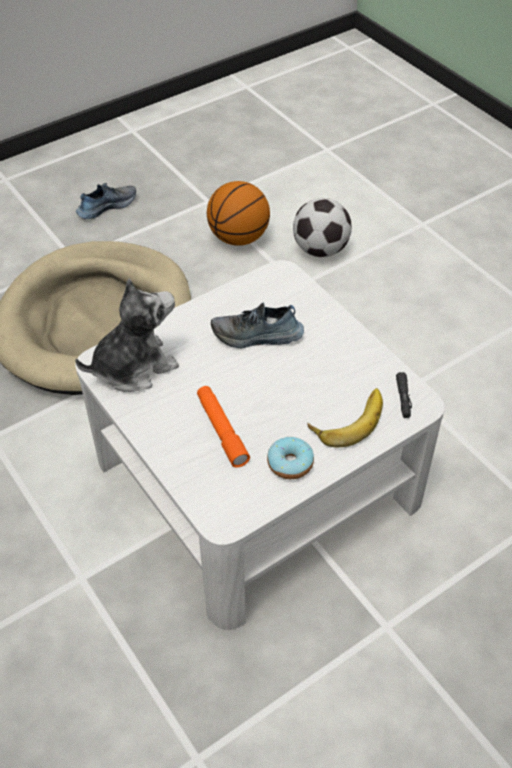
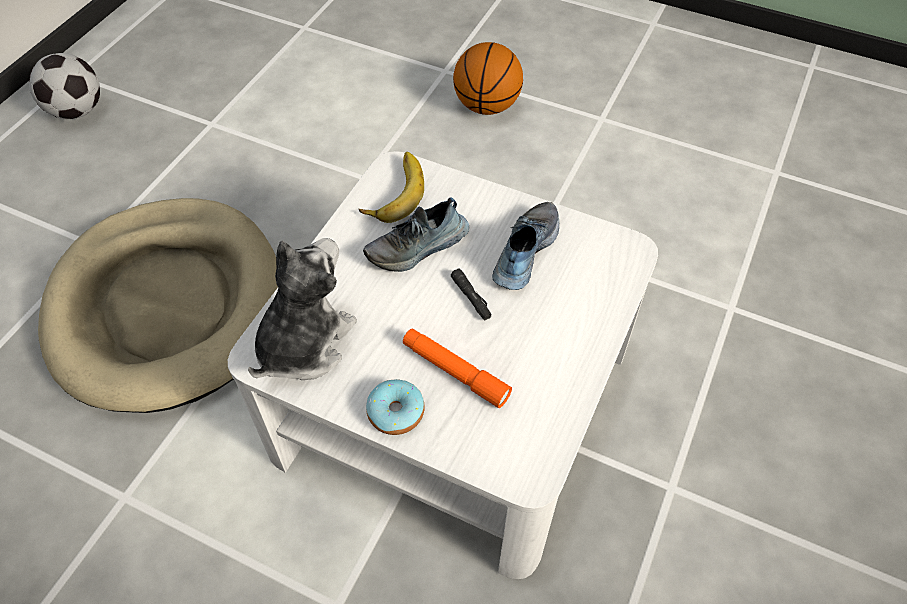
camera: 30 degrees left, 5 degrees up
(106, 206) = (97, 170): shoe -> shoe (523, 252)
(238, 238) = (270, 151): basketball -> basketball (486, 106)
(290, 463) = (552, 374): donut -> donut (396, 412)
(320, 250) = (363, 132): football -> football (77, 111)
(347, 419) = (574, 298): banana -> banana (393, 191)
(403, 398) = (611, 251): black flashlight -> black flashlight (471, 298)

